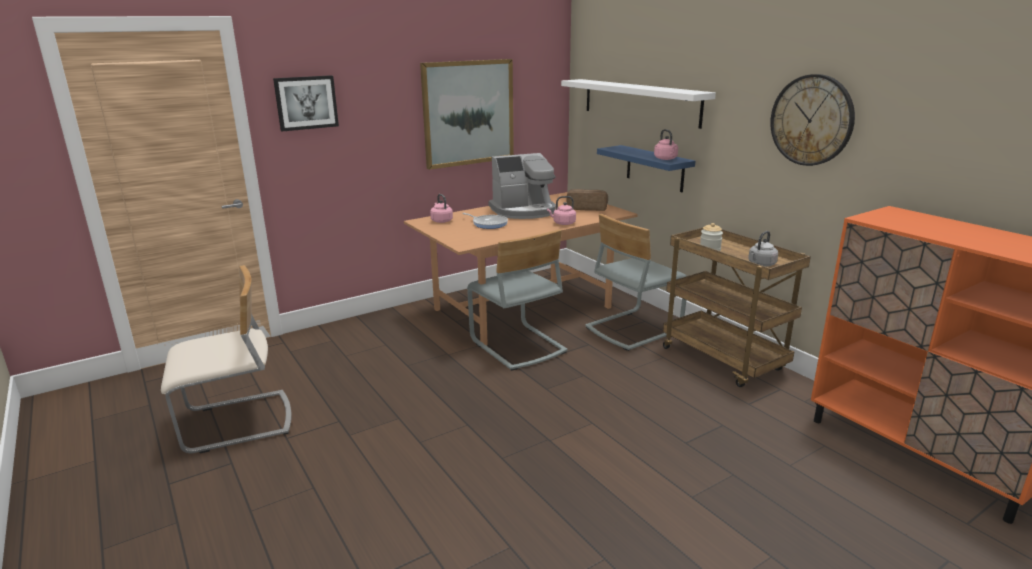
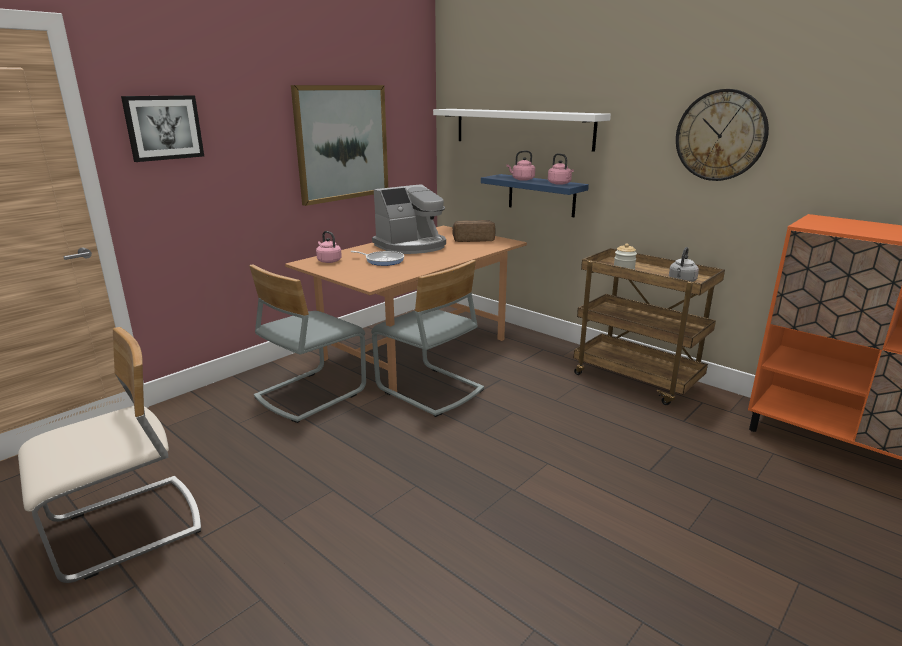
camera: 15 degrees left, 0 degrees up
(563, 223) = (461, 255): pink kettle -> pink kettle (522, 179)
(632, 329) = (536, 358): grey chair -> grey chair (310, 394)

